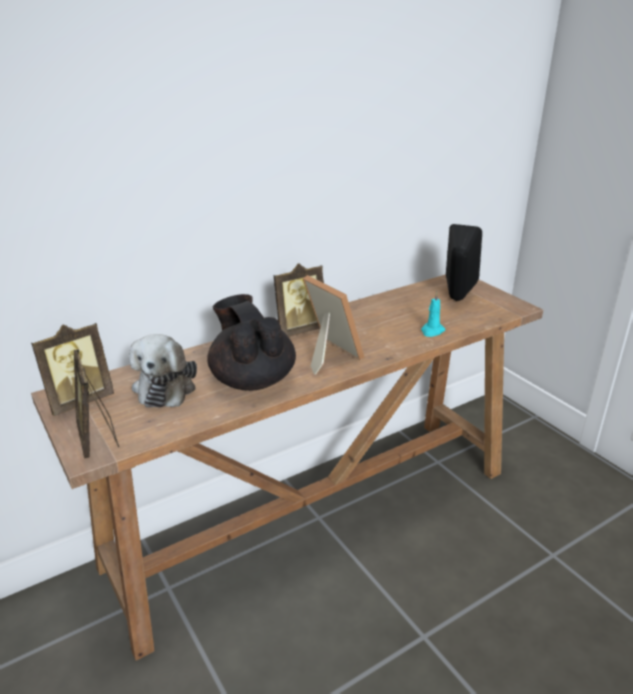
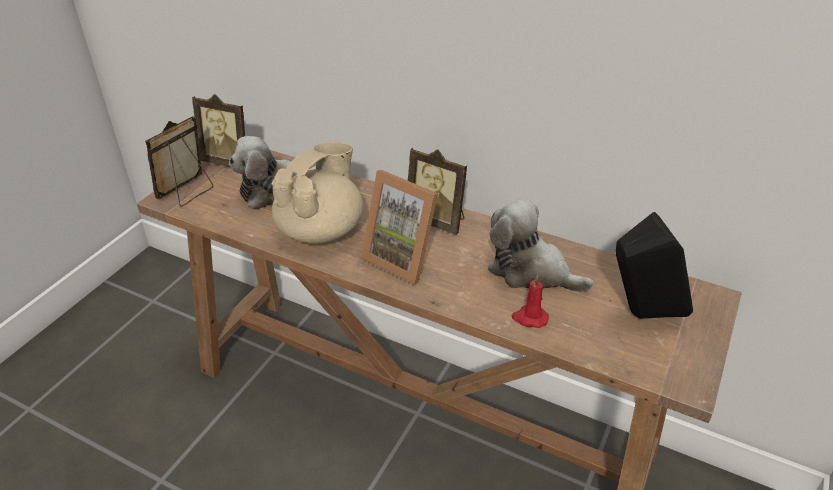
camera: 60 degrees right, 10 degrees up
(252, 380) = (321, 230): black teapot -> beige teapot
(327, 355) = (403, 258): picture frame -> picture frame turned 105 degrees clockwise
(388, 316) = (531, 271): none -> plush toy
(432, 331) = (529, 318): turquoise candle -> red candle

